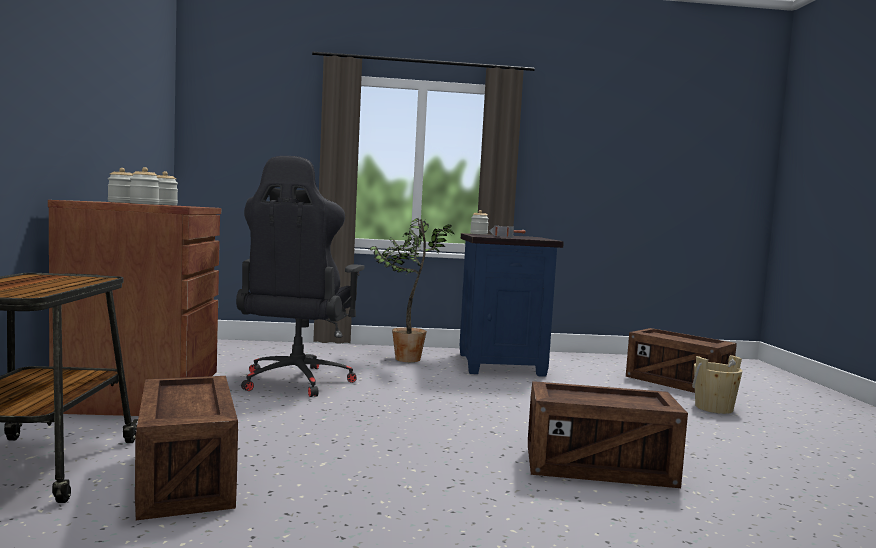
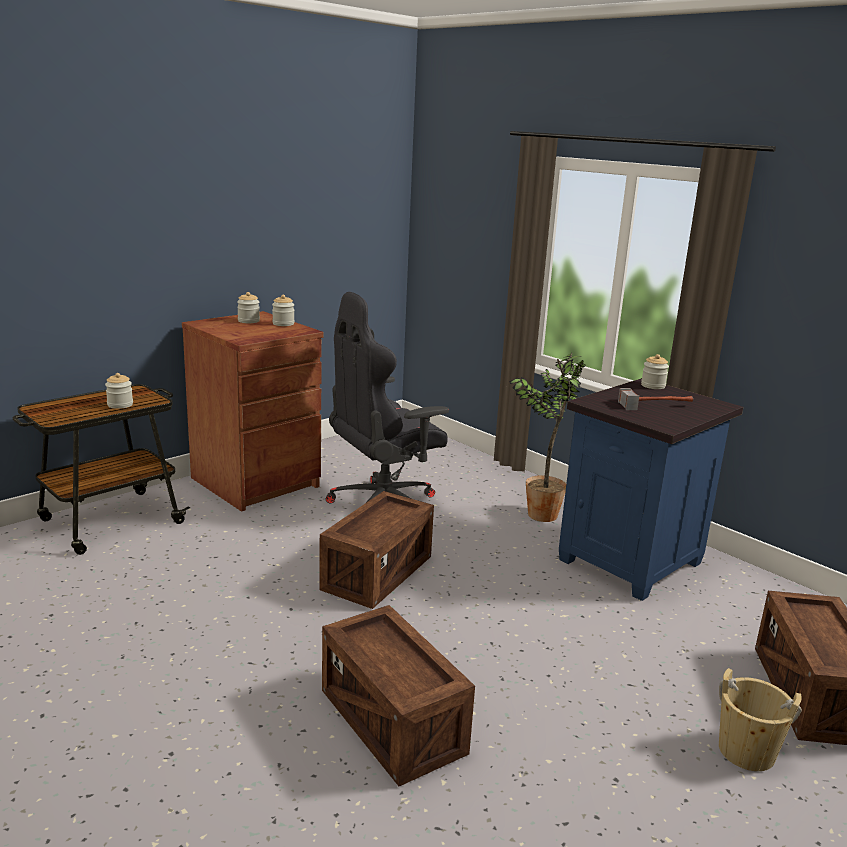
camera: 50 degrees right, 15 degrees up
(144, 204) = (236, 332): jar -> jar (120, 405)
(185, 479) = (147, 568): crate -> crate (377, 573)

